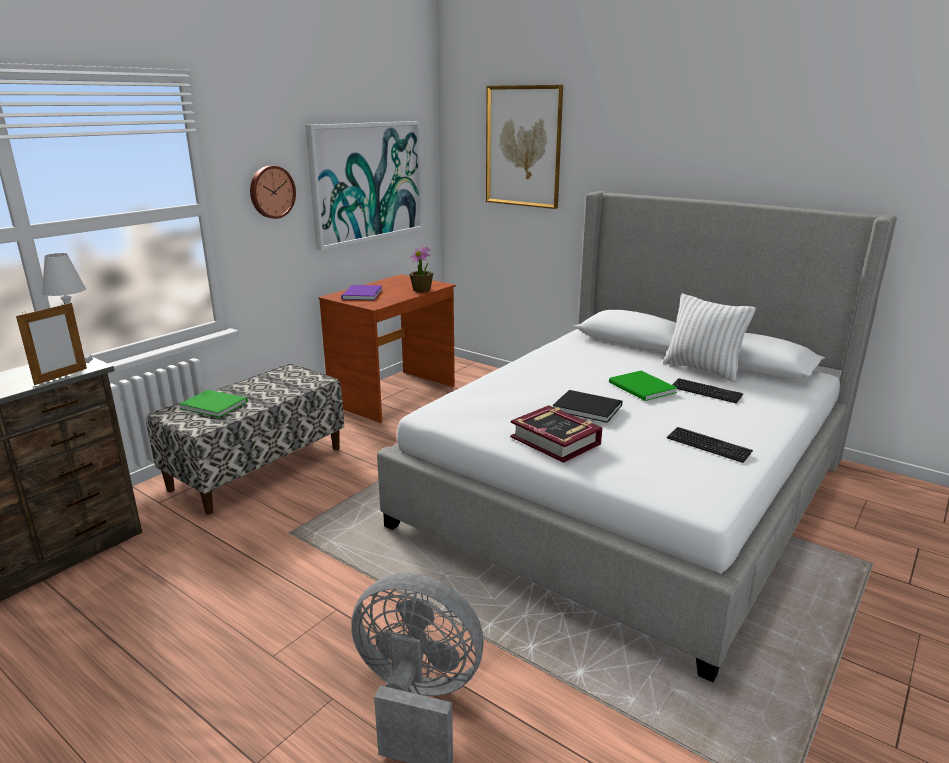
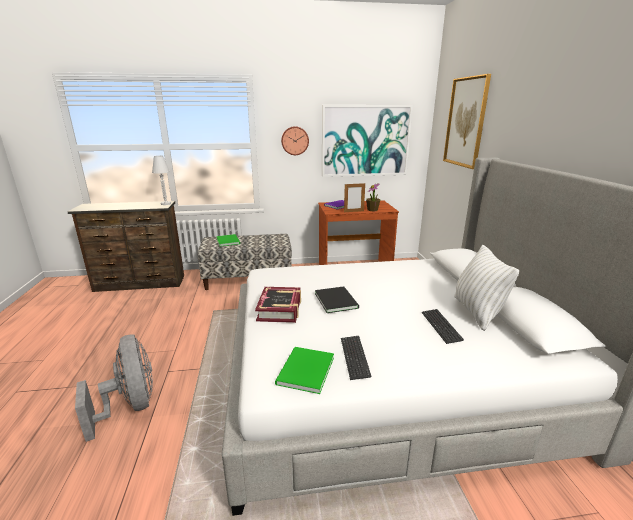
camera: 45 degrees right, 0 degrees up
(61, 376) = (148, 207): picture frame -> picture frame (354, 211)
(642, 388) = (398, 305): green book -> green book (304, 371)

